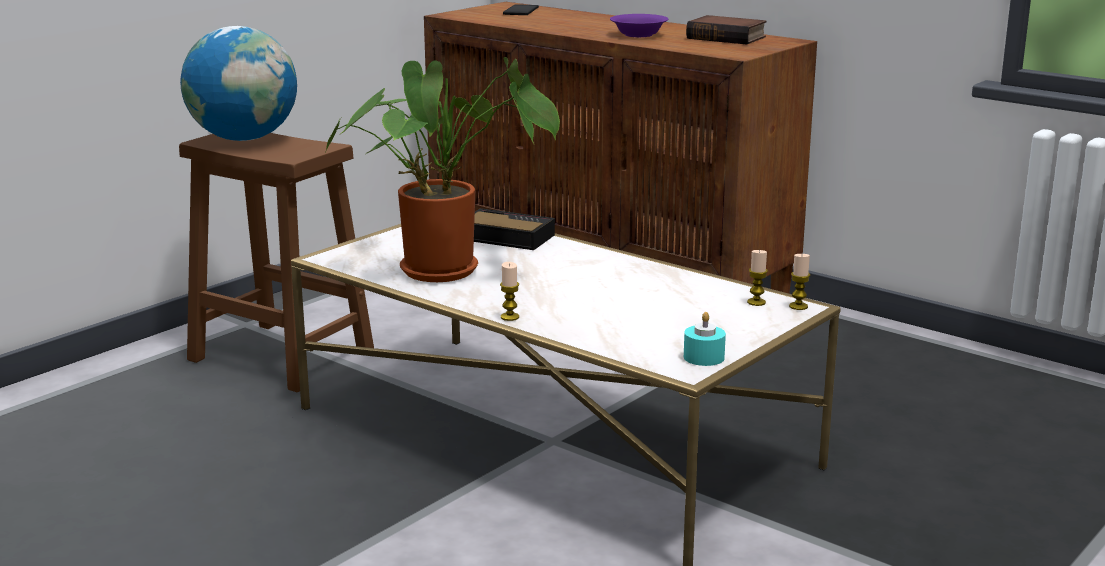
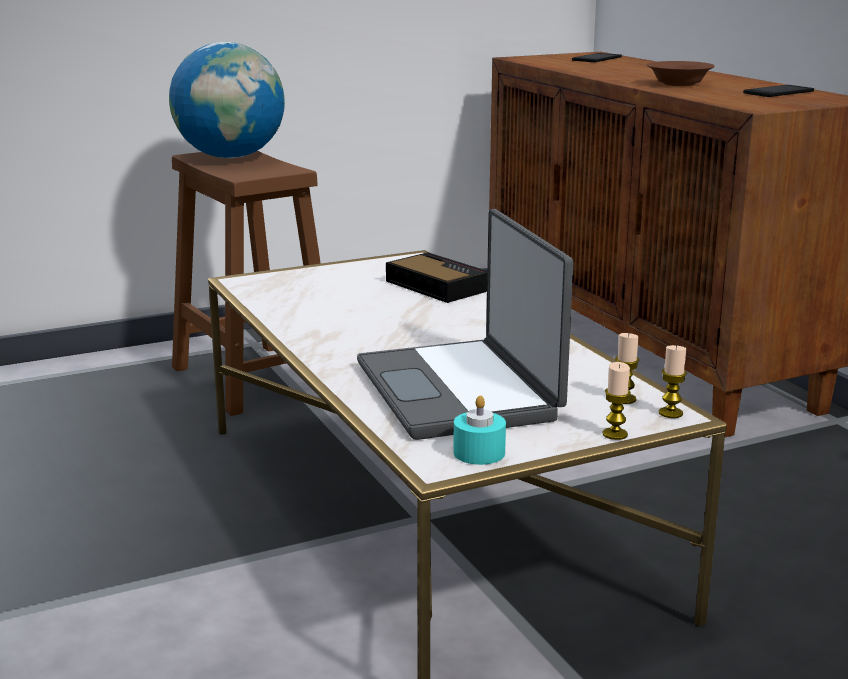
camera: 25 degrees right, 0 degrees up
(448, 269) = (336, 309): potted plant -> none
(510, 317) = (328, 367): candle -> candle (615, 434)
(634, 317) = (460, 391): none -> laptop
(639, 35) = (679, 84): purple bowl -> brown bowl
(728, 37) = (778, 92): book -> phone

